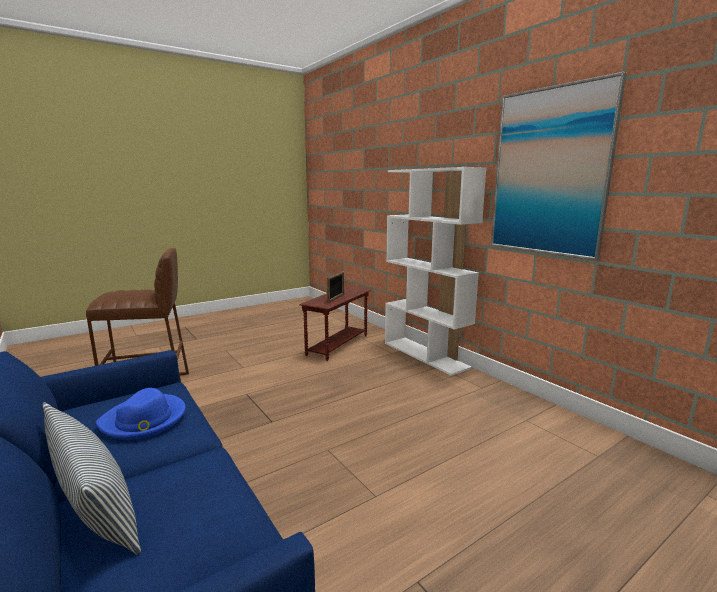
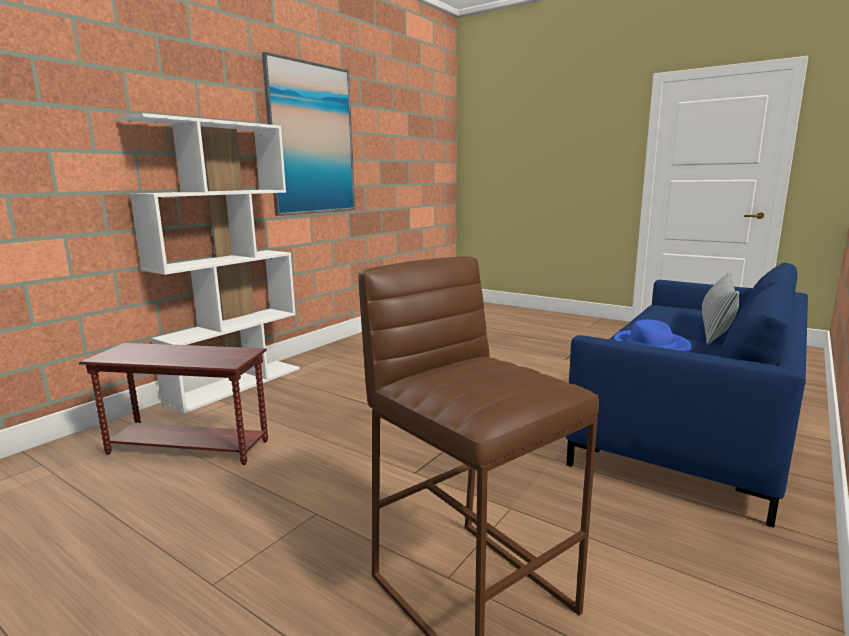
camera: 110 degrees left, 0 degrees up
(336, 298) = (198, 352): picture frame -> none

